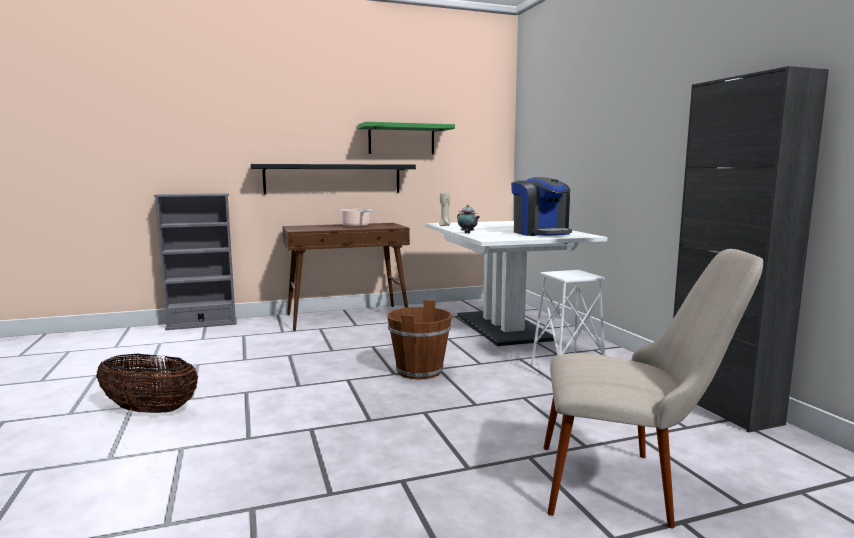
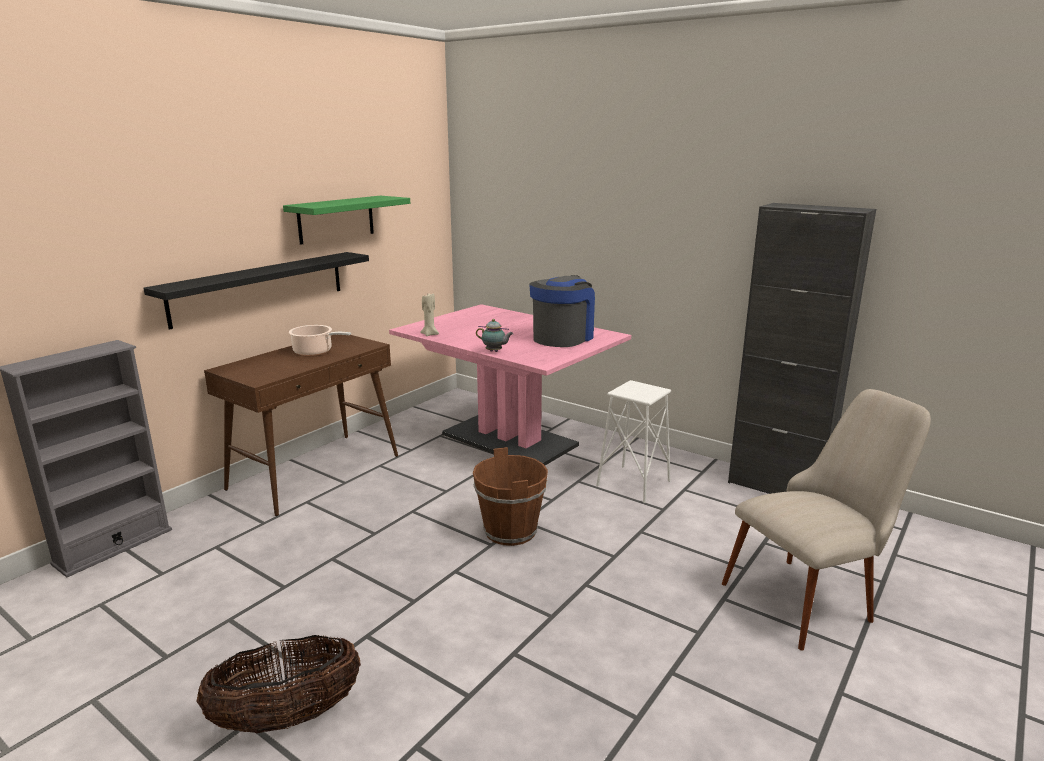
camera: 35 degrees left, 10 degrees up
(502, 327) = (509, 440): white dining table -> pink dining table
(540, 233) = (563, 337): coffee machine -> coffee machine turned 90 degrees counterclockwise

